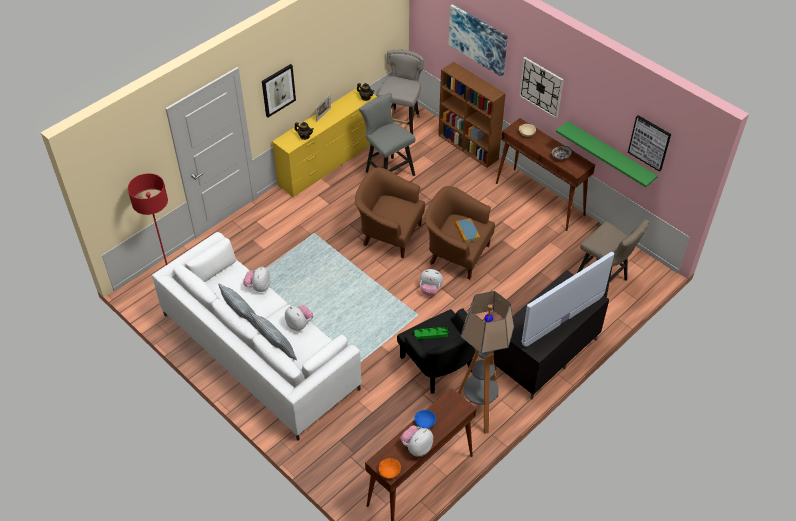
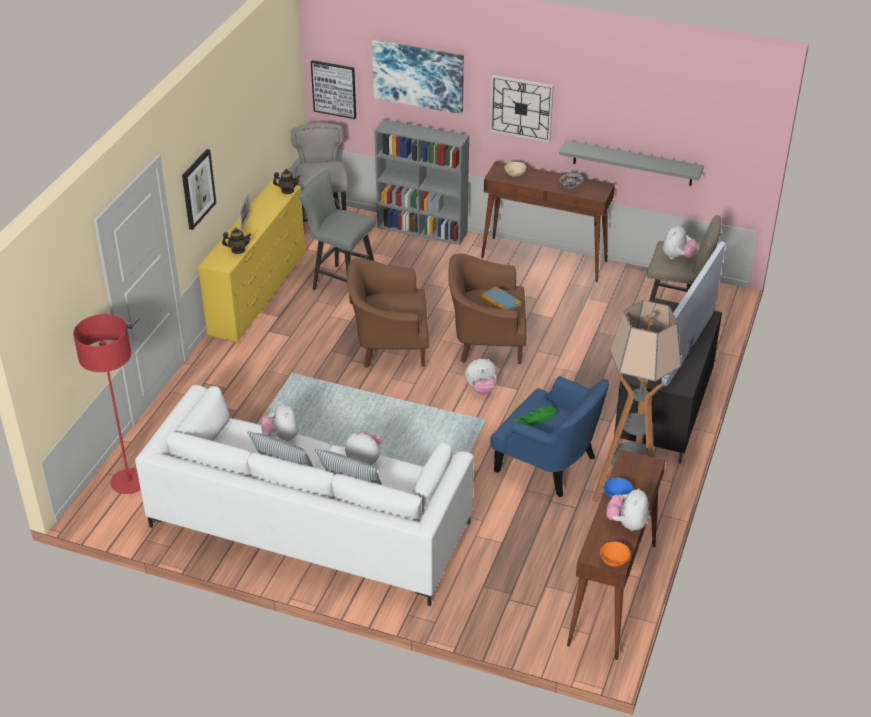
camera: 25 degrees left, 10 degrees down
(440, 364) = (548, 463): black armchair -> blue armchair
(468, 147) = (423, 230): brown bookcase -> grey bookcase
(607, 240) = (677, 257): none -> plush toy
(610, 154) = (632, 163): green shelf -> grey shelf
(649, 142) = (687, 125): picture -> picture (334, 89)

